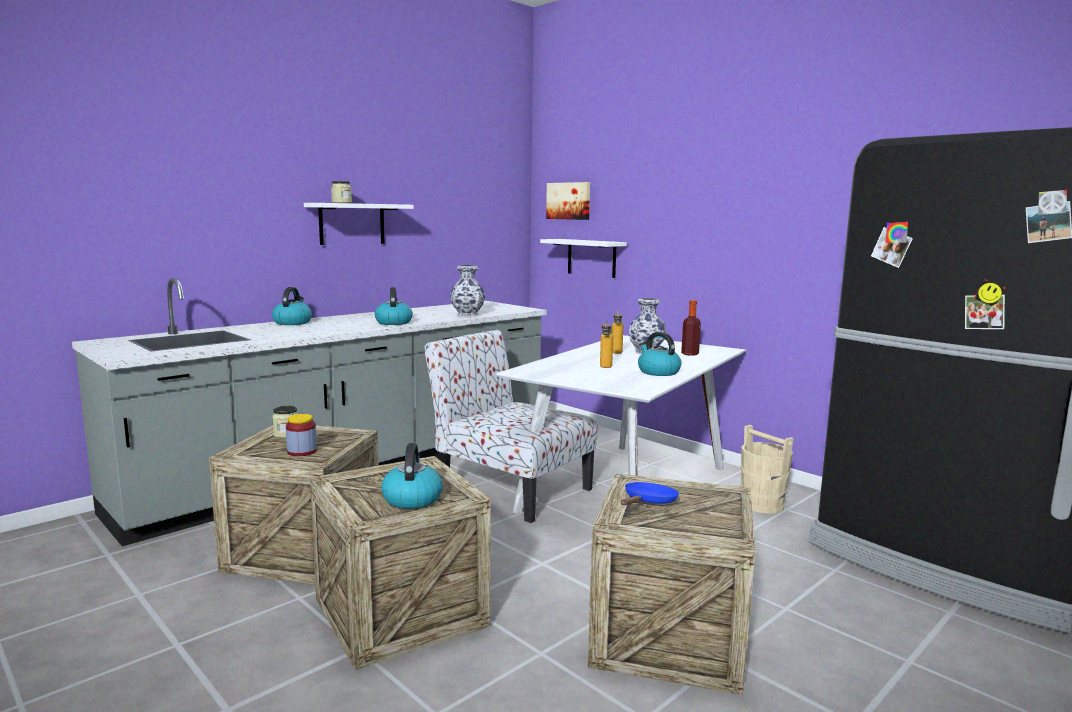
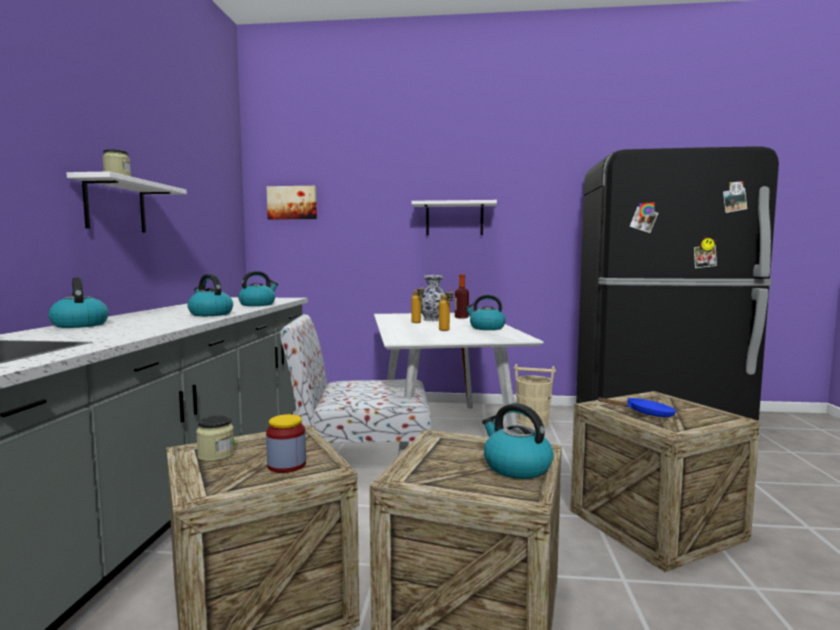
camera: 40 degrees left, 5 degrees down
(467, 315) = (258, 304): vase -> kettle
(591, 258) = (321, 252): white shelf -> white shelf (454, 219)
(648, 502) = (645, 414): blue frying pan -> blue frying pan turned 90 degrees clockwise

